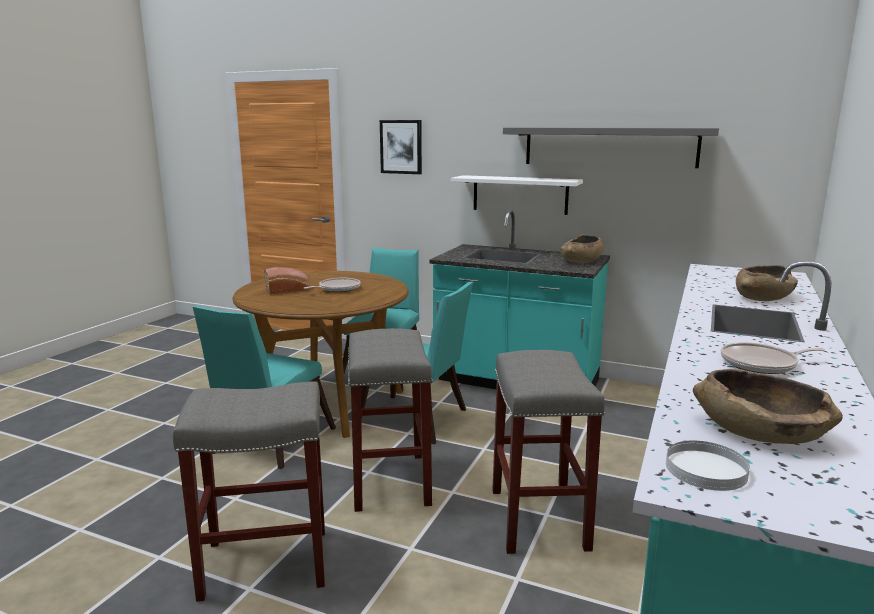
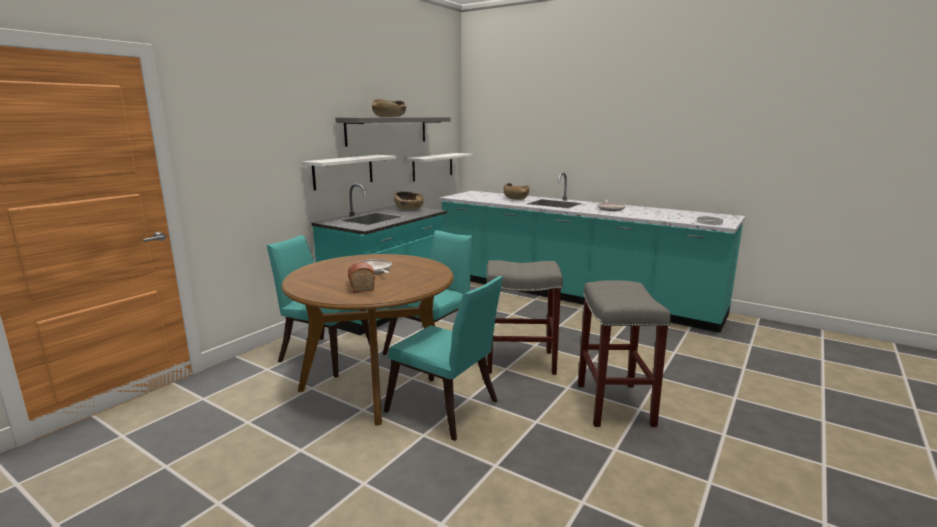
camera: 80 degrees left, 0 degrees up
(401, 147) = (243, 138): picture -> none
(537, 518) = (563, 327): grey stool -> none
(717, 212) = (432, 166): none -> white shelf
(760, 432) = (676, 216): brown bowl -> brown bowl (389, 117)

